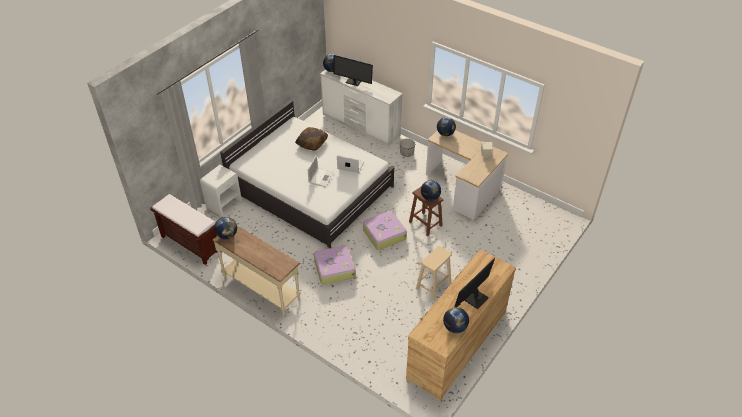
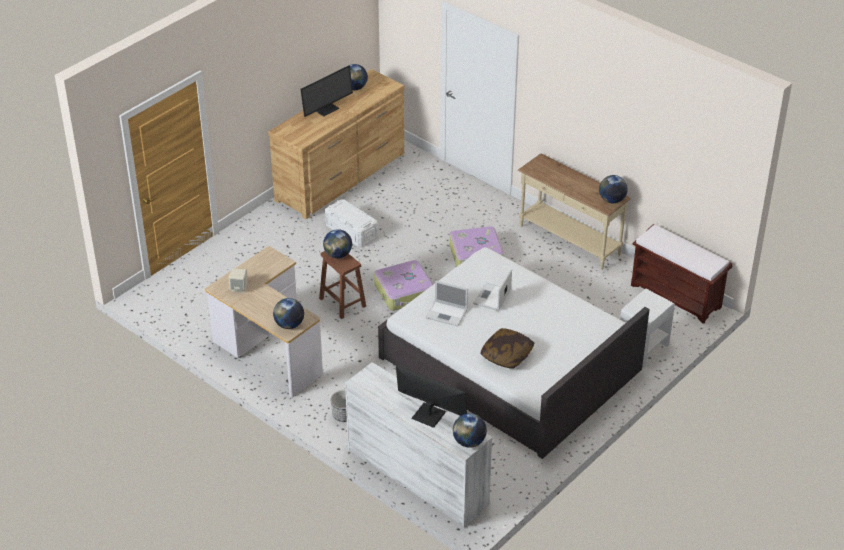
camera: 175 degrees left, 5 degrees down
(433, 285) = (351, 231): beige stool -> white storage box

